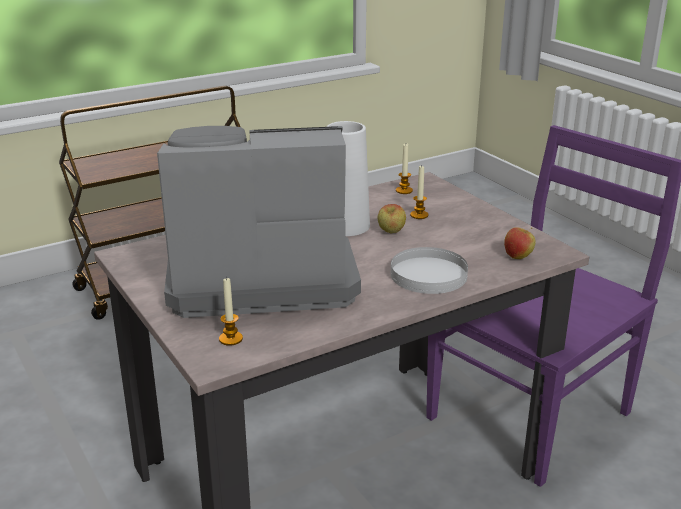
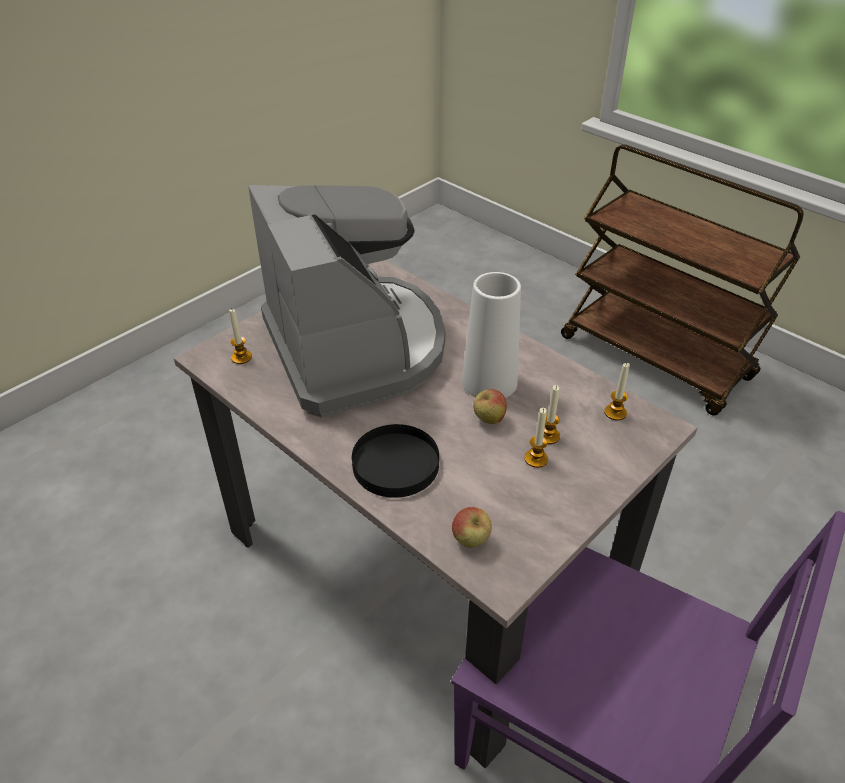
camera: 75 degrees right, 15 degrees up
(429, 275) = (395, 464): white plate -> black plate
(442, 223) = (536, 459): none -> candle

